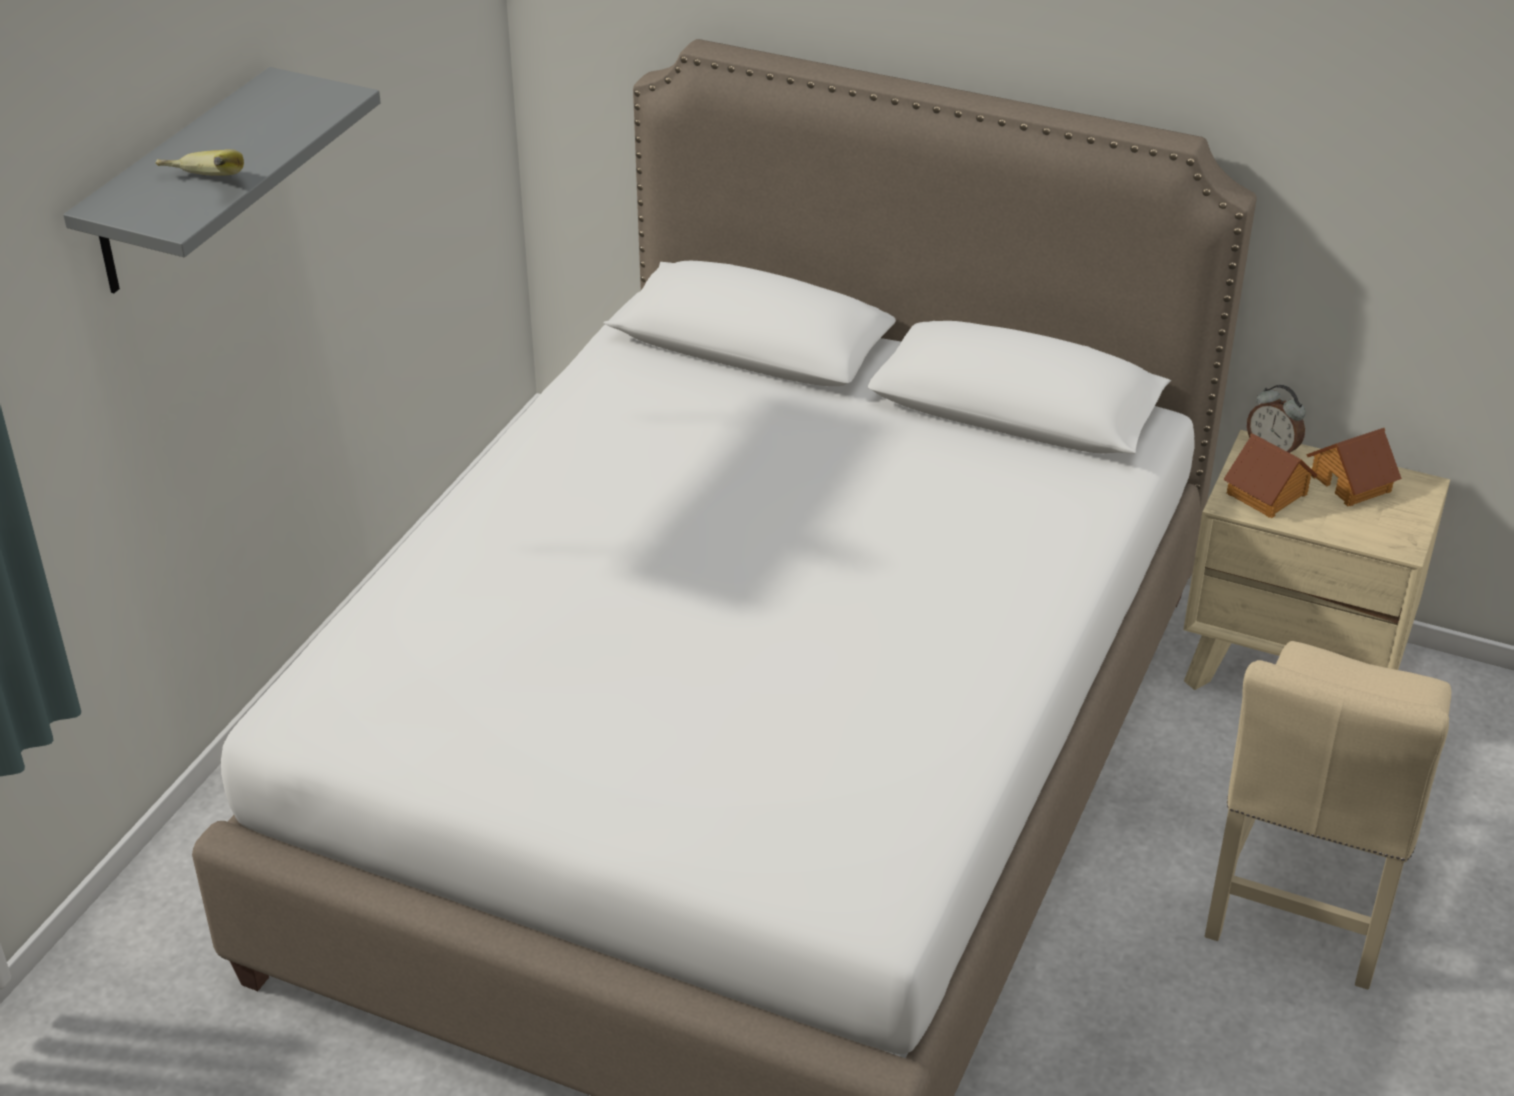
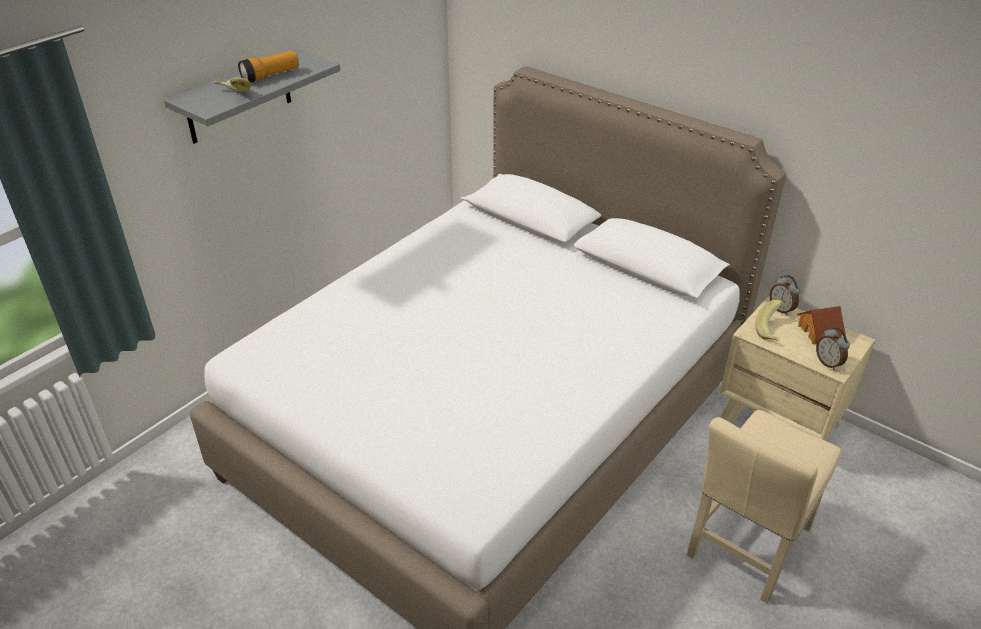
camera: 15 degrees right, 0 degrees up
(254, 134) = (271, 76): none -> flashlight
(1268, 494) = (771, 331): toy house -> banana
(1384, 536) = (828, 363): none -> alarm clock

